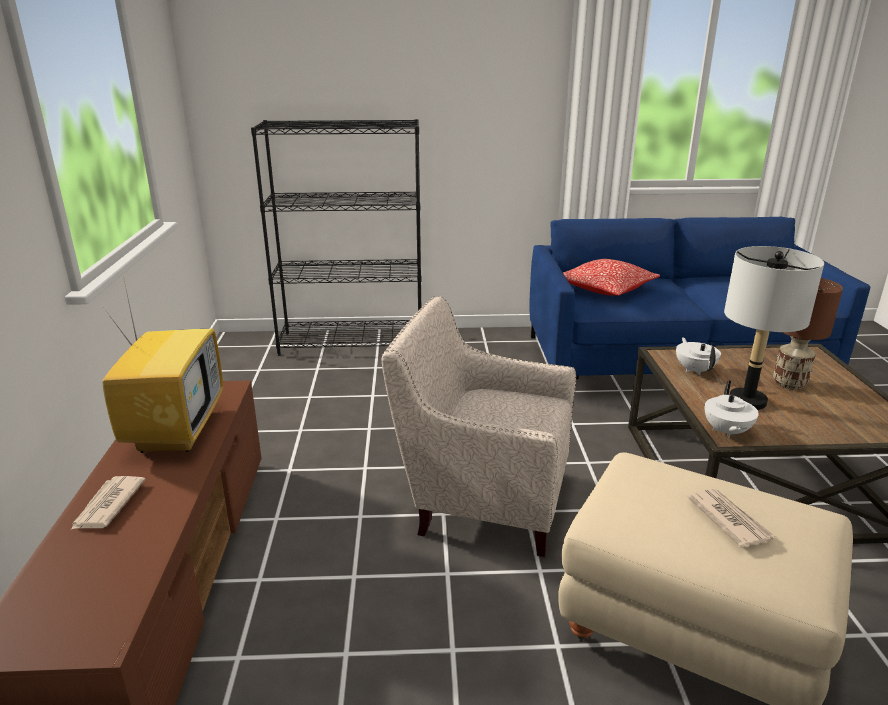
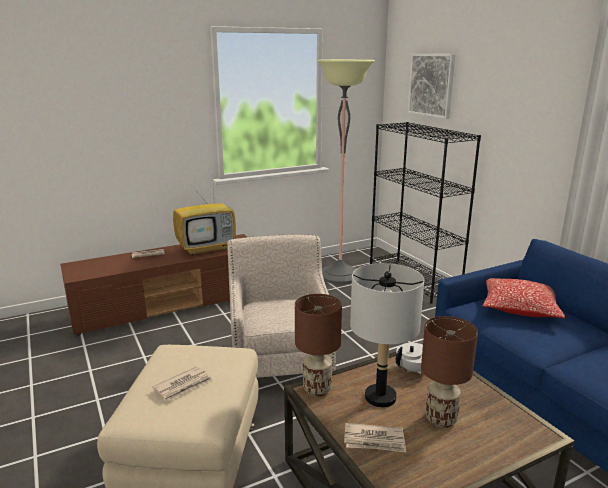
camera: 65 degrees right, 5 degrees down
(275, 383) = (340, 275): none -> floor lamp
(300, 58) = (431, 85): none -> picture
(726, 432) = (316, 389): white teapot -> brown table lamp
(827, 423) = (374, 440): none -> newspaper

